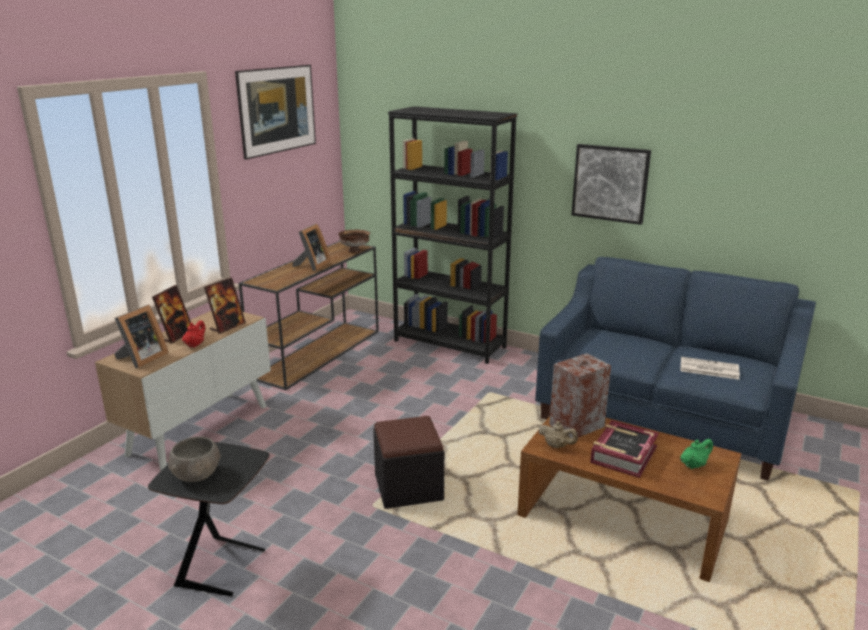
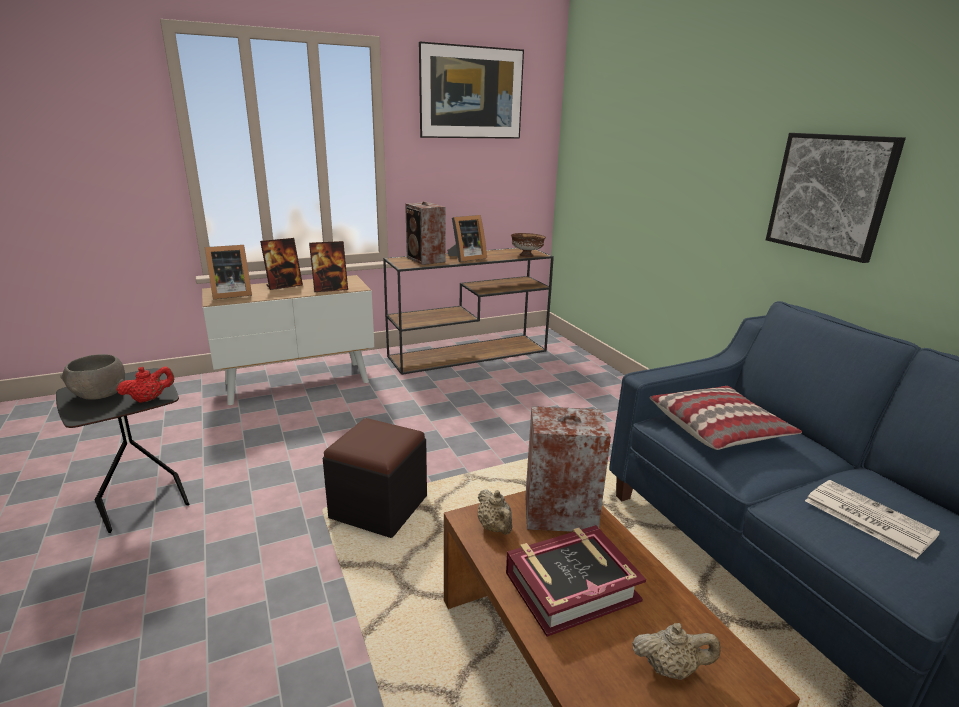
camera: 35 degrees right, 0 degrees up
(195, 345) = (282, 295): red teapot -> red teapot (149, 399)
(281, 275) = (425, 260): none -> speaker
(450, 344) = (605, 382): black bookcase -> none
(606, 348) = (718, 429): none -> pillow
(694, 465) = (670, 668): green teapot -> beige teapot

